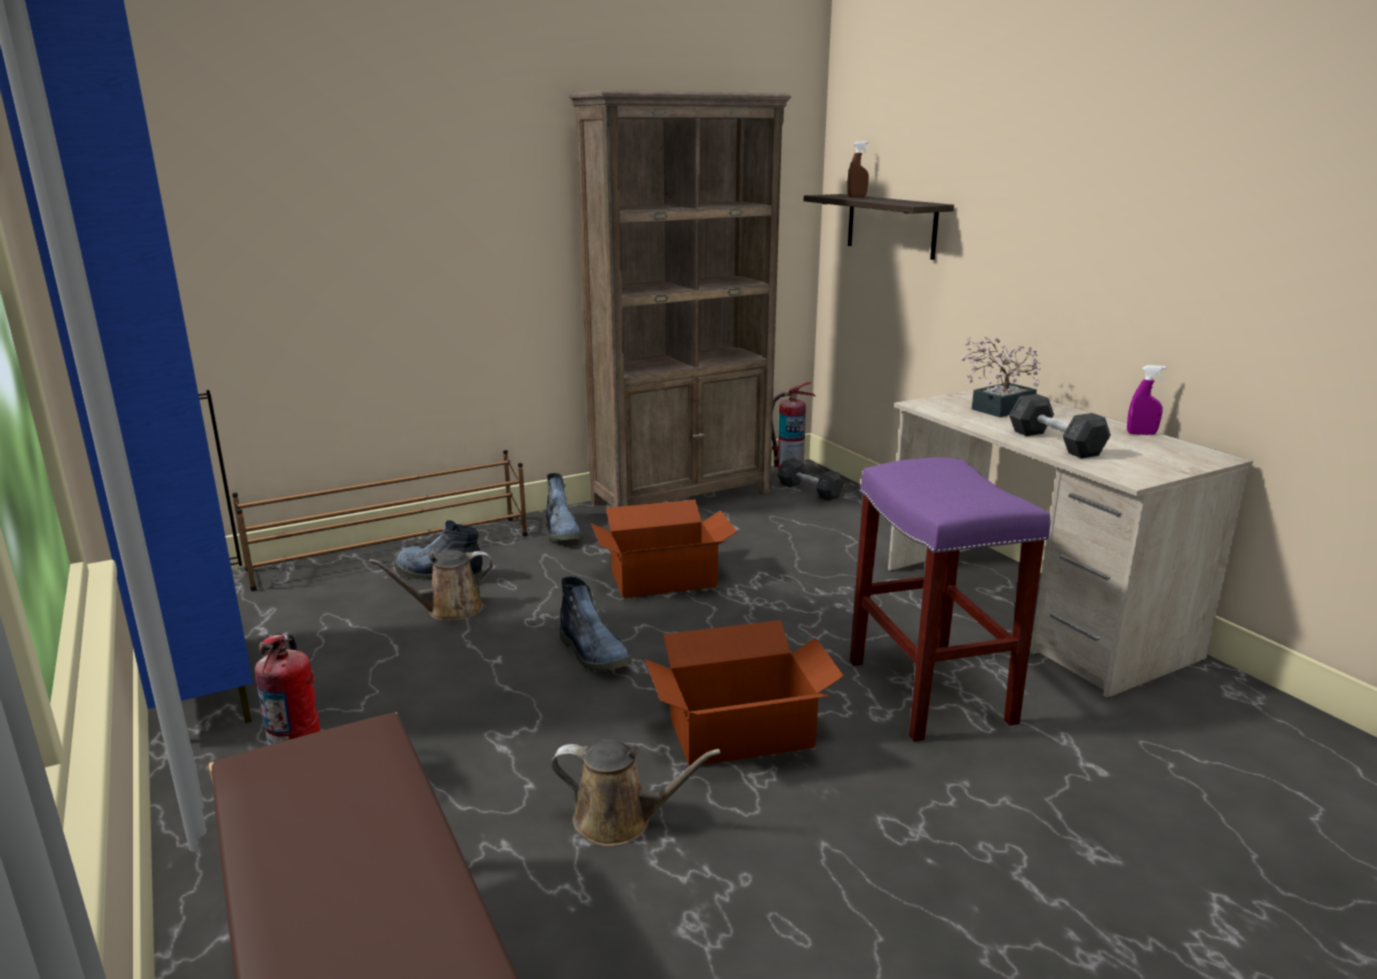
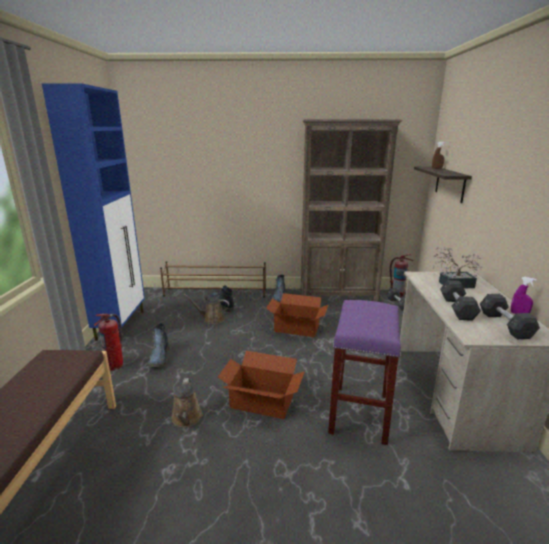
camera: 30 degrees right, 0 degrees up
(595, 654) = (242, 351): boot -> boot (159, 358)
(620, 820) = (186, 419): brown watering can -> brown watering can turned 45 degrees clockwise
(1146, 452) = (505, 325): none -> grey dumbbell

